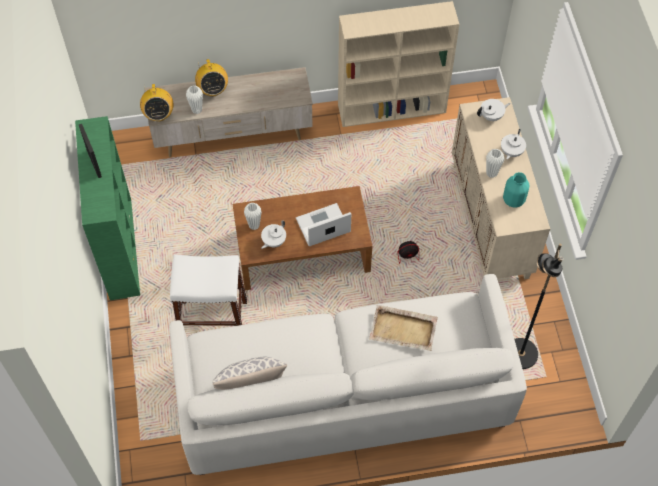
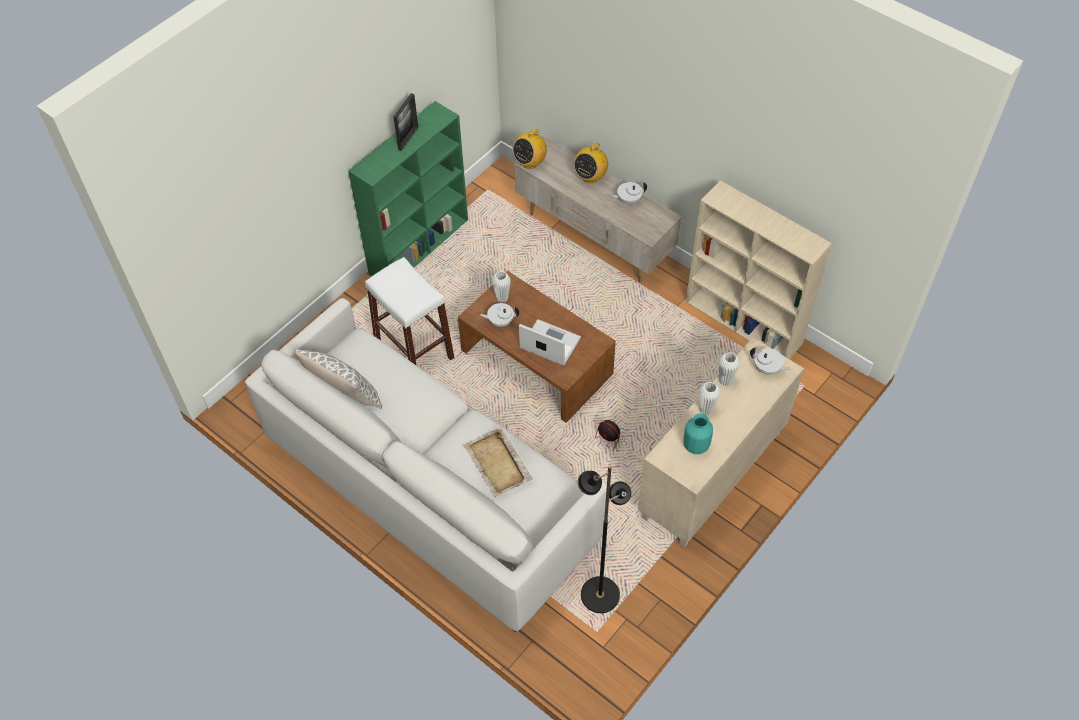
camera: 50 degrees right, 5 degrees down
(197, 110) = (560, 181): white vase -> white vase (725, 381)
(511, 152) = (745, 409): white teapot -> white teapot (628, 200)

